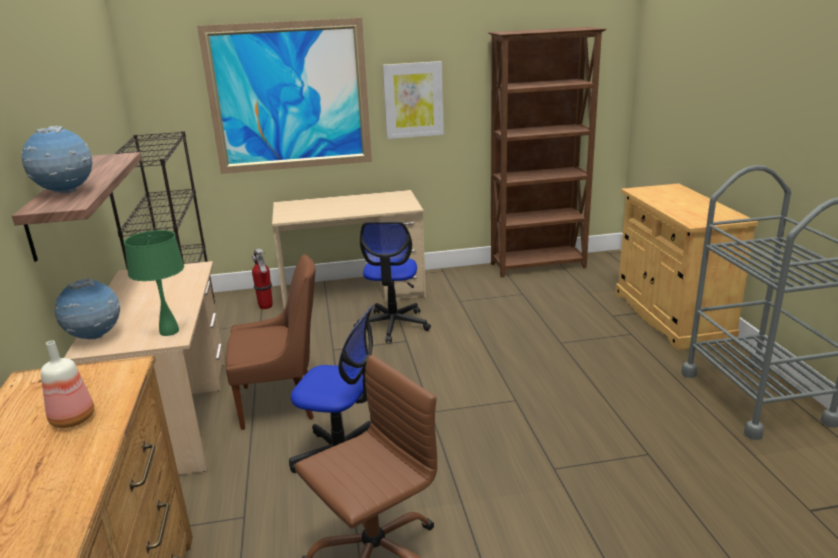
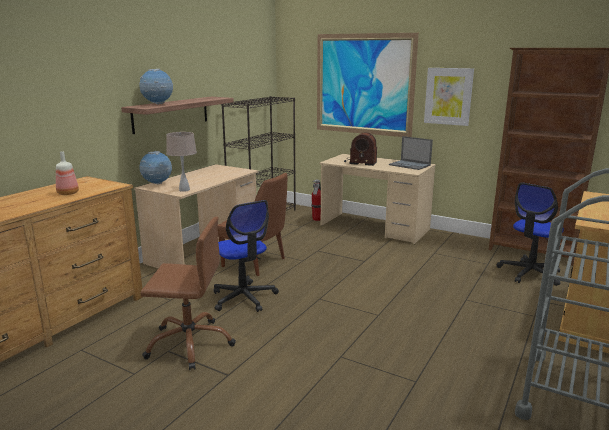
camera: 40 degrees right, 5 degrees down
(169, 331) = (184, 190): green table lamp -> beige table lamp
(323, 209) = (360, 162): none -> radio
(388, 198) = (410, 165): none -> laptop
(393, 325) = (370, 251): office chair -> office chair (529, 273)

